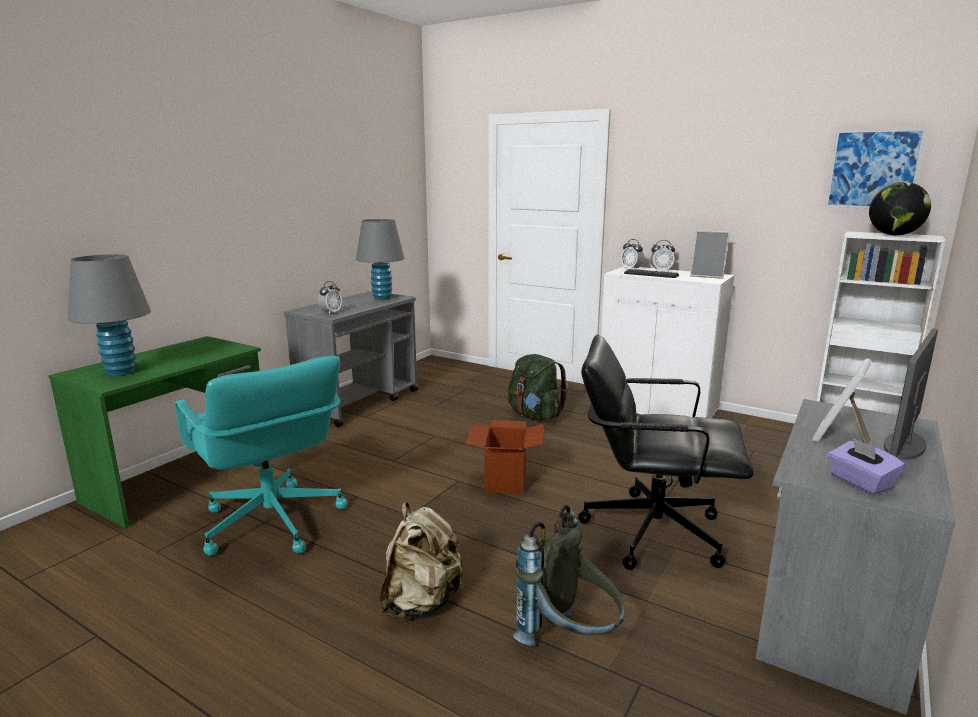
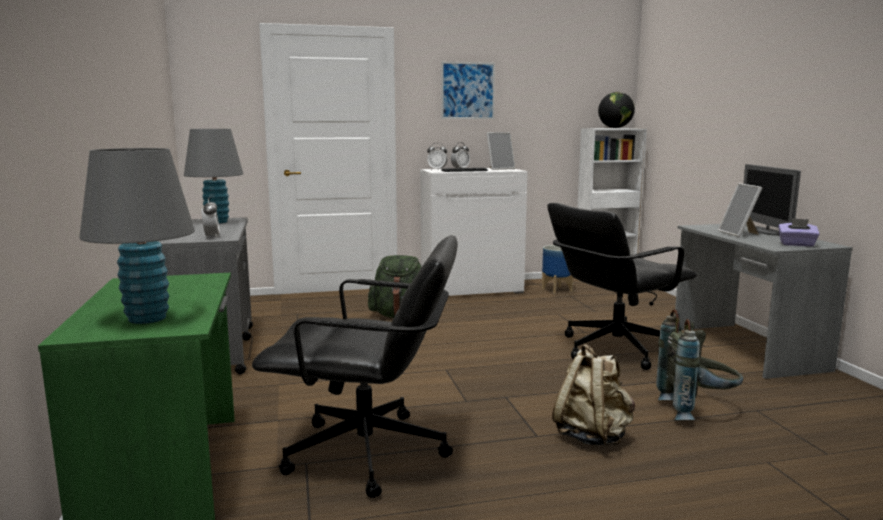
camera: 45 degrees left, 5 degrees down
(271, 523) = (368, 454): turquoise office chair -> black office chair
(505, 481) = (477, 357): cardboard box -> none
(754, 438) = (557, 290): none -> planter
(873, 169) = (589, 84): picture -> picture (467, 90)

